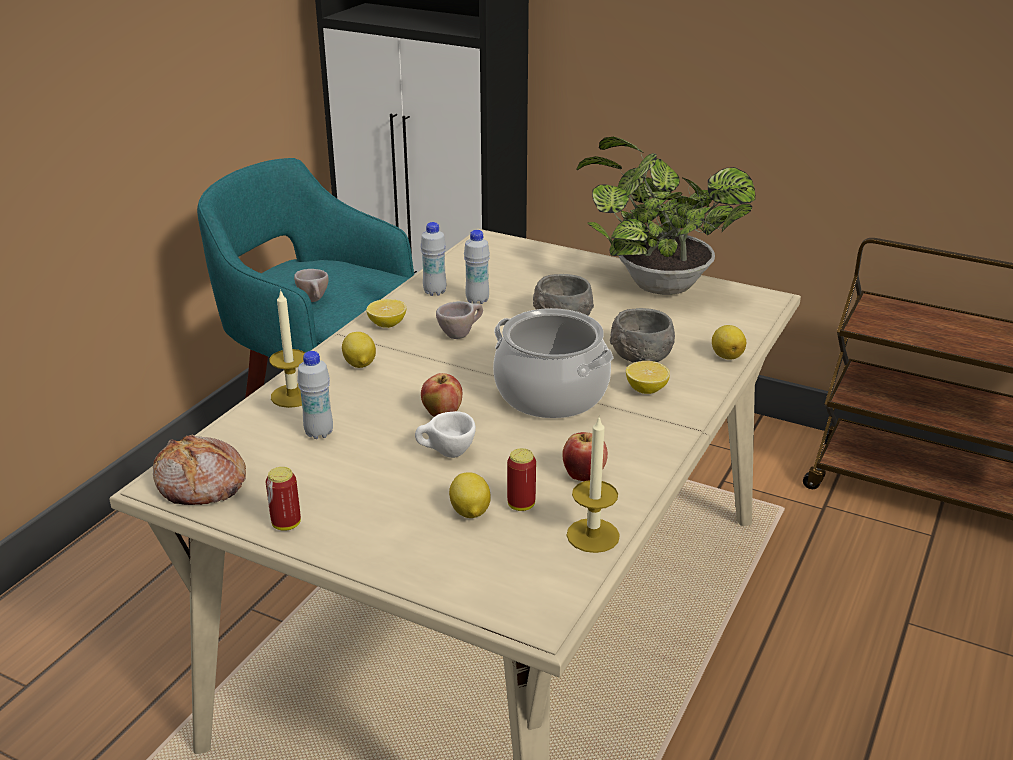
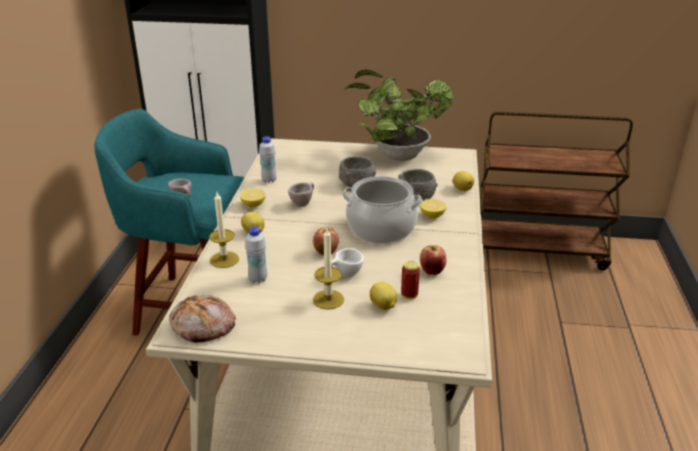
camera: 20 degrees left, 0 degrees up
(286, 524) = (278, 339): can -> none
(477, 300) = (298, 181): white bottle -> none
(593, 535) = (460, 304): candle -> candle (328, 299)

